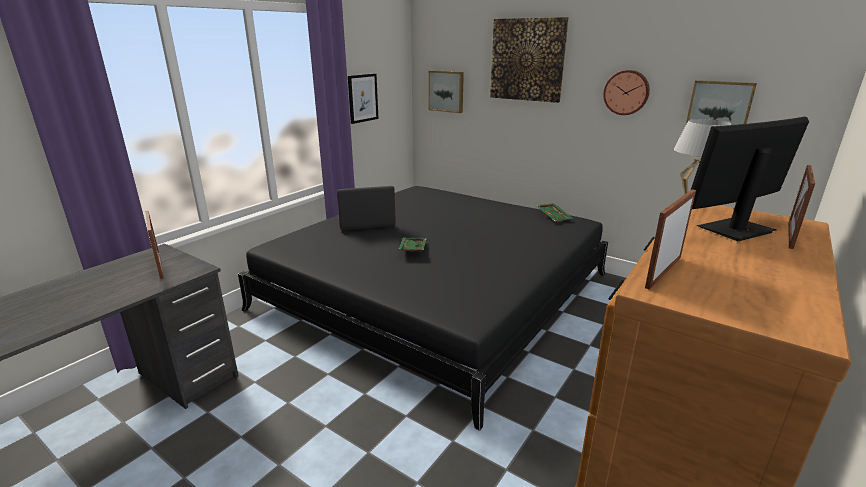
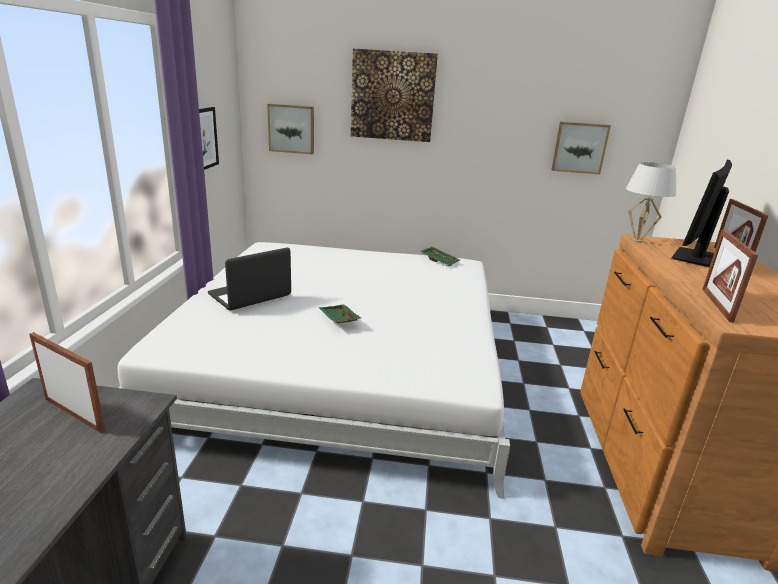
camera: 30 degrees left, 0 degrees up
(435, 291) = (341, 362): black bed -> white bed
(626, 92) = (498, 132): wall clock -> none

